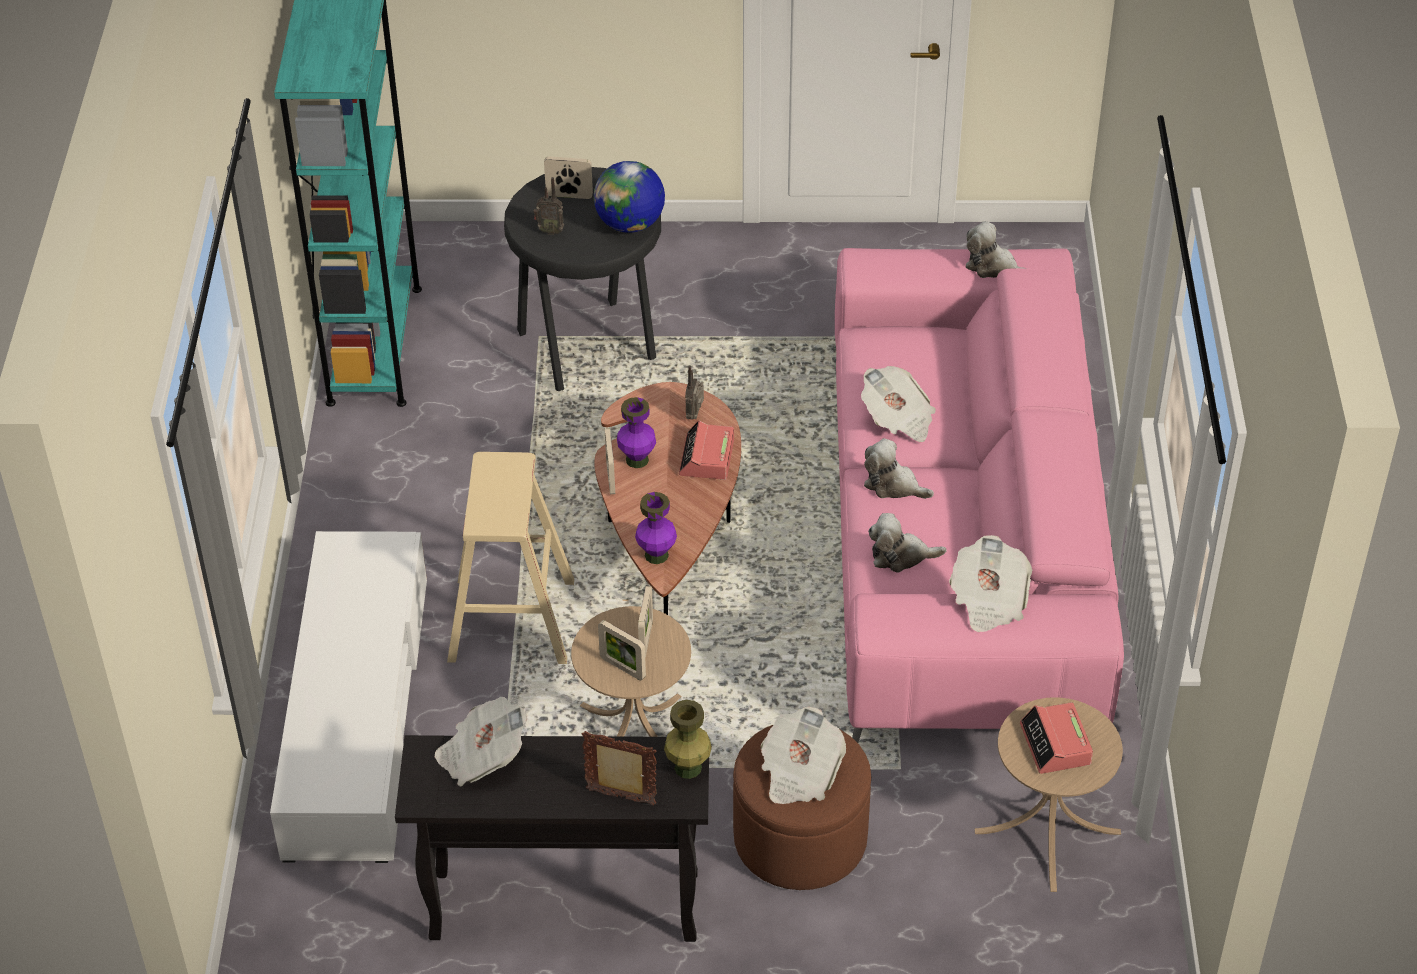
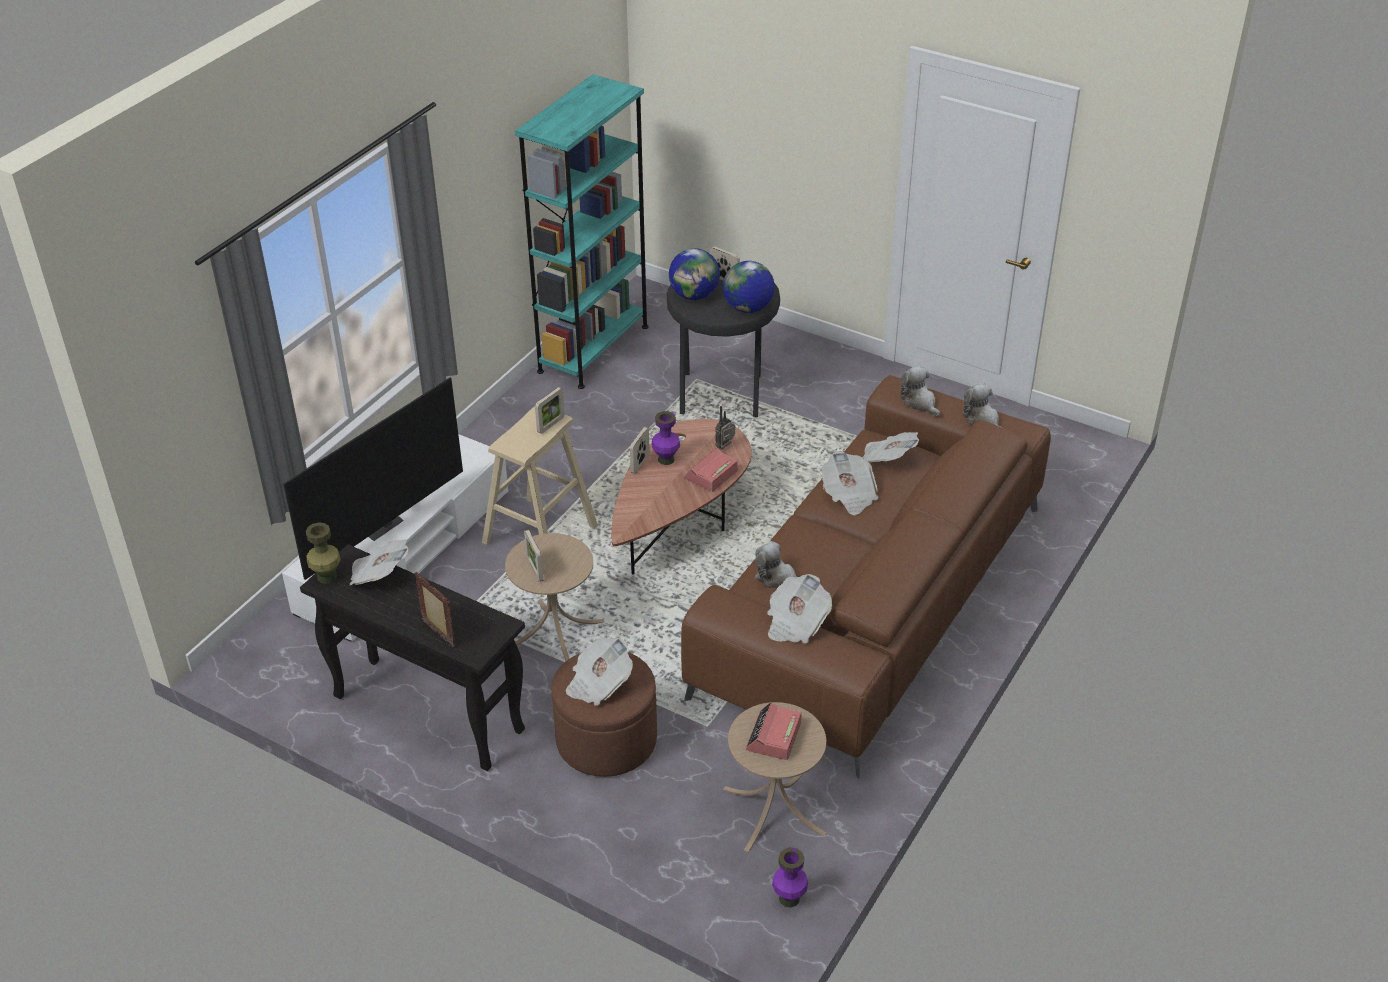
camera: 30 degrees right, 5 degrees down
(343, 694) = (380, 524): none -> television
(550, 231) = (694, 295): radio -> globe
(646, 639) = (564, 559): picture frame -> picture frame (551, 425)
(656, 555) = (629, 519): purple vase -> purple vase (789, 898)
(687, 768) = (494, 634): green vase -> green vase (326, 576)
(893, 485) = (811, 534): plush toy -> plush toy (919, 402)
(905, 356) = (887, 459): none -> newspaper
(962, 536) = (871, 600): pink sofa -> brown sofa

